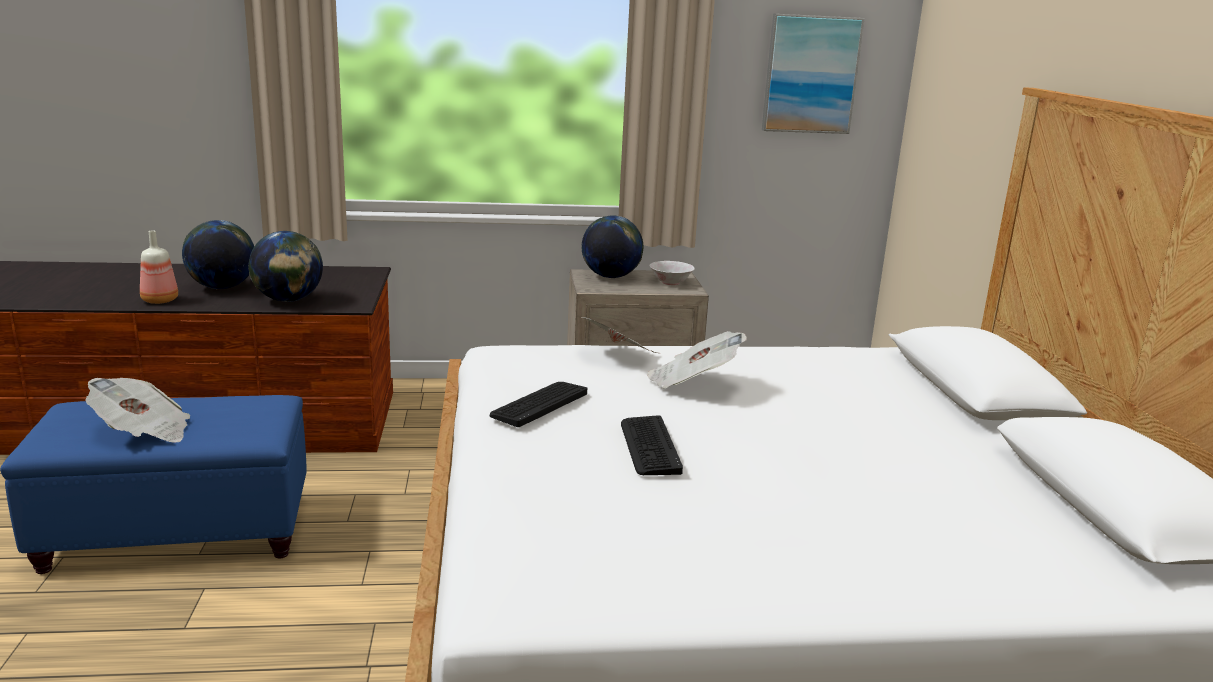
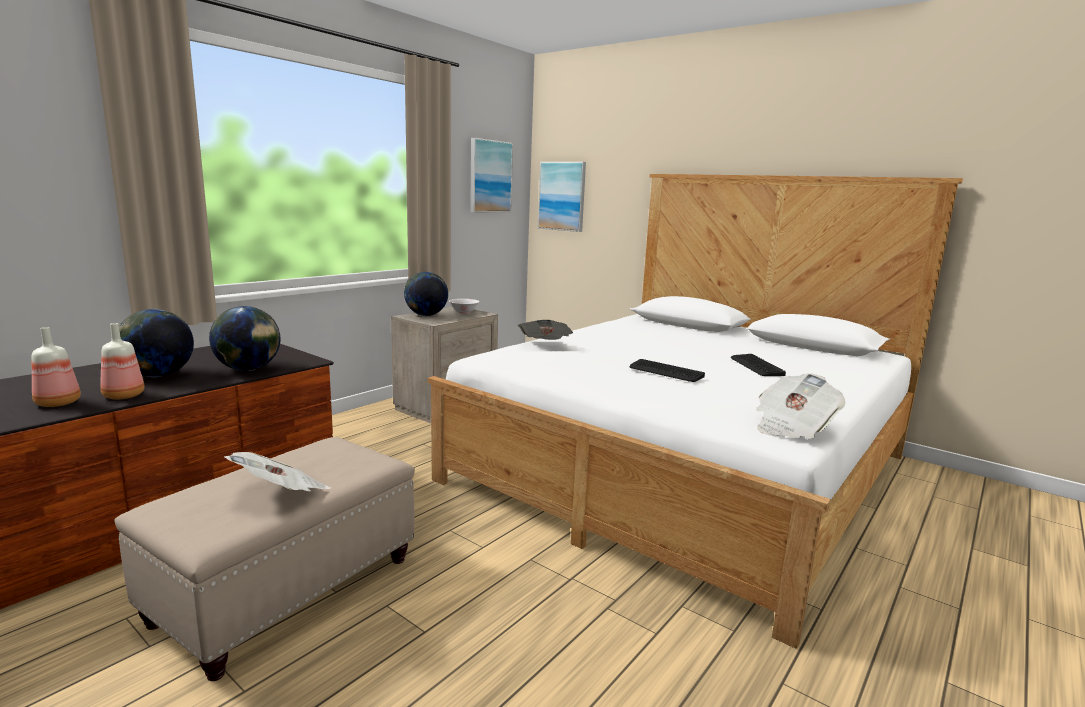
camera: 45 degrees left, 5 degrees down
(118, 295) = (60, 403): none -> bottle
(180, 532) = (289, 589): blue ottoman -> beige ottoman
(539, 404) = (581, 370): keyboard -> keyboard (756, 366)
(692, 383) = (609, 345): newspaper -> newspaper (792, 427)
(935, 113) = (562, 196): none -> picture

